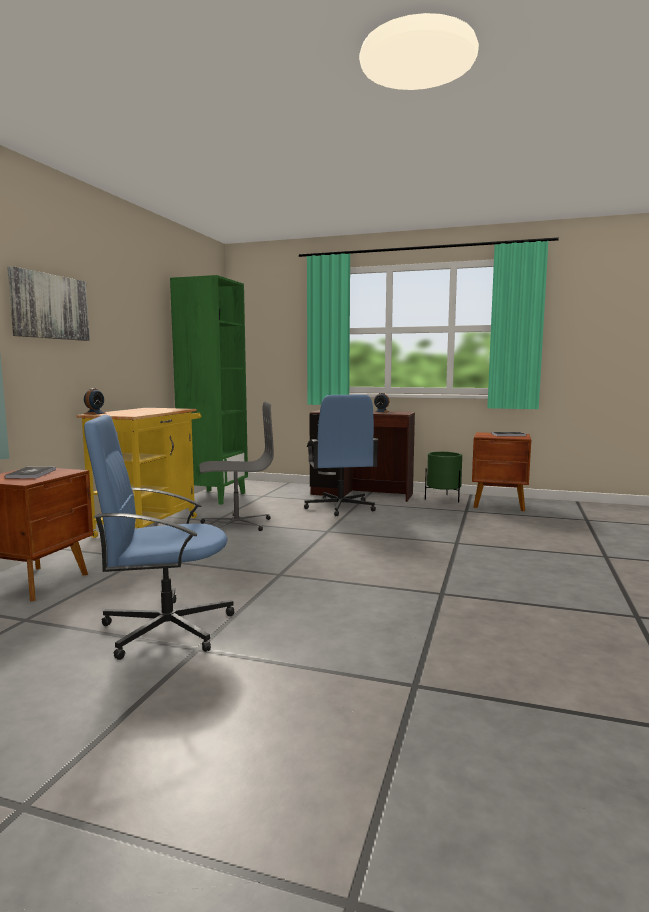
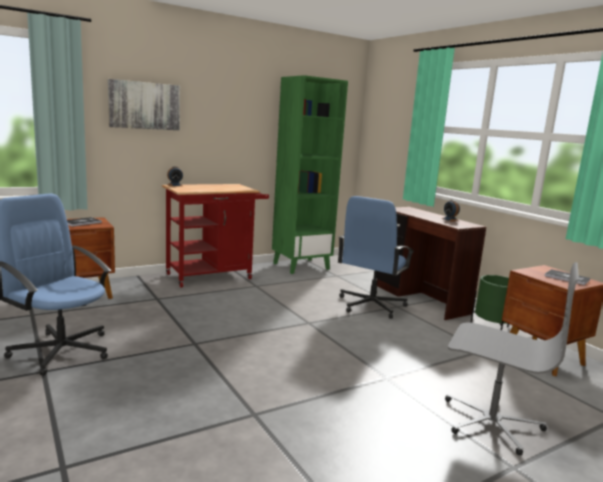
camera: 40 degrees right, 5 degrees up
(150, 525) = (214, 276): yellow cart -> red cart
(236, 524) = (263, 293): grey office chair -> grey office chair (491, 422)

